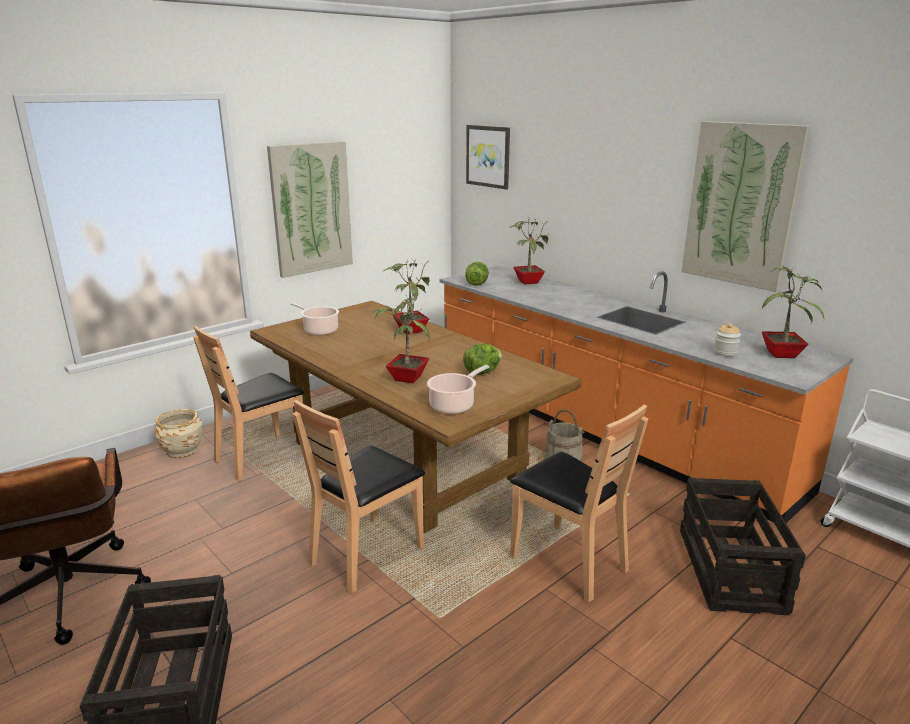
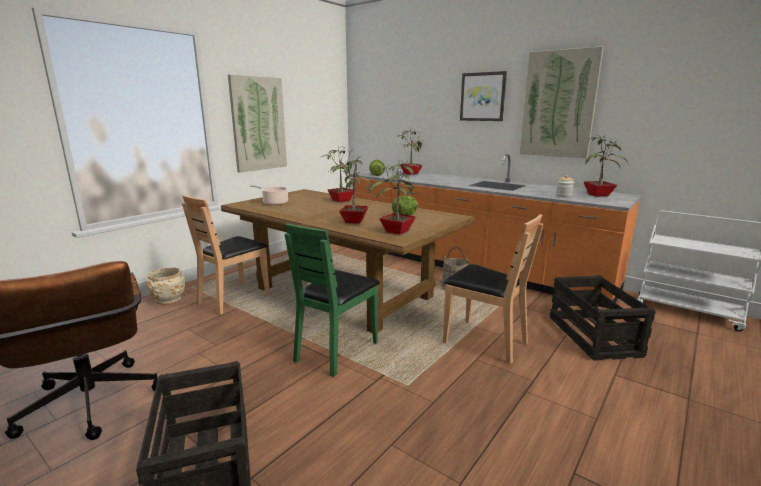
camera: 10 degrees left, 5 degrees down
(366, 554) = (336, 351): brown chair -> green chair
(454, 405) = (396, 232): cooking pot -> potted plant
(488, 156) = (375, 94): picture -> picture (483, 97)

